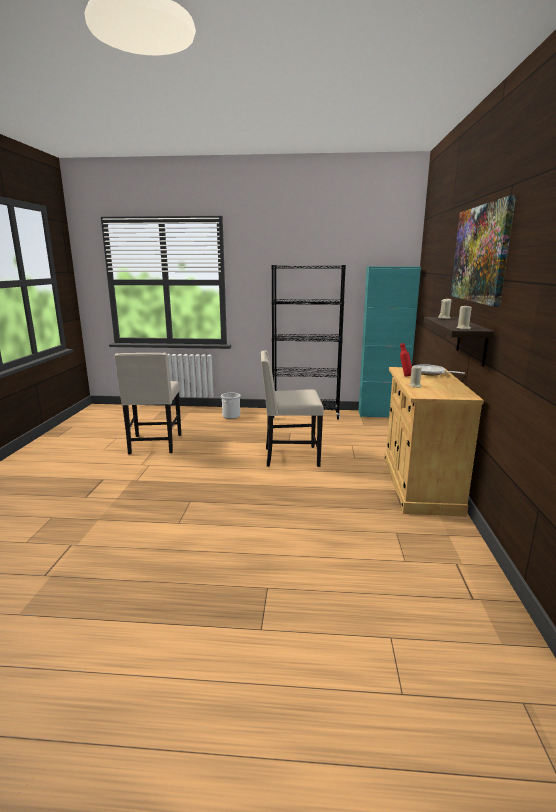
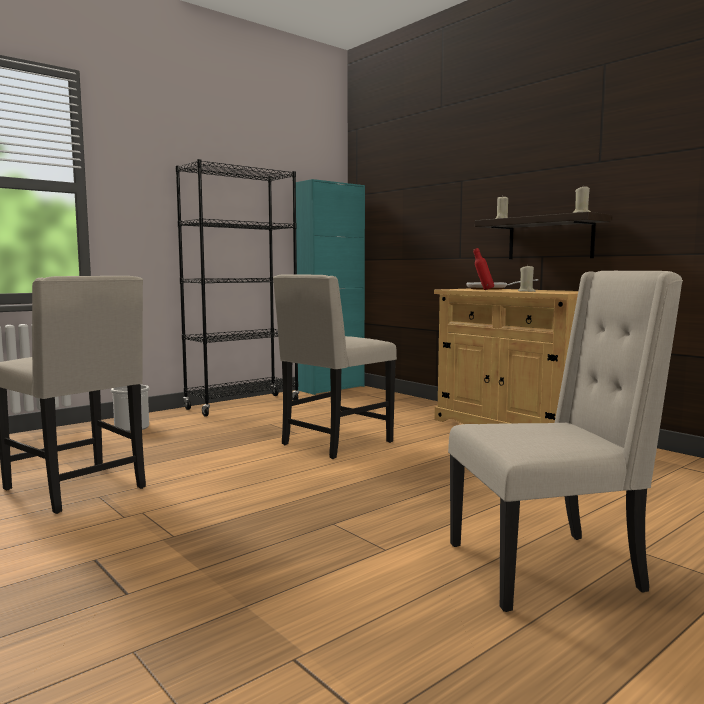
camera: 45 degrees left, 10 degrees down
(209, 567) = (547, 568): none -> beige chair
(480, 254) = (546, 142): picture -> none

